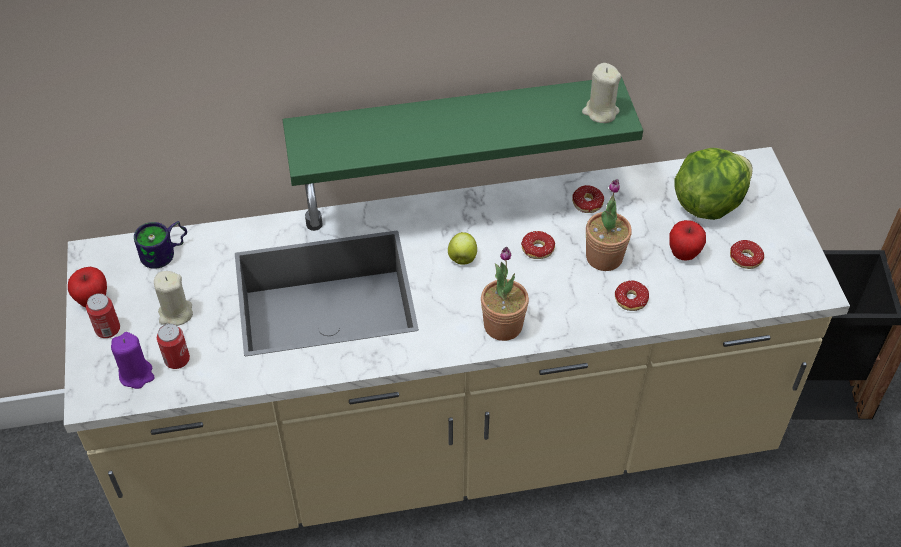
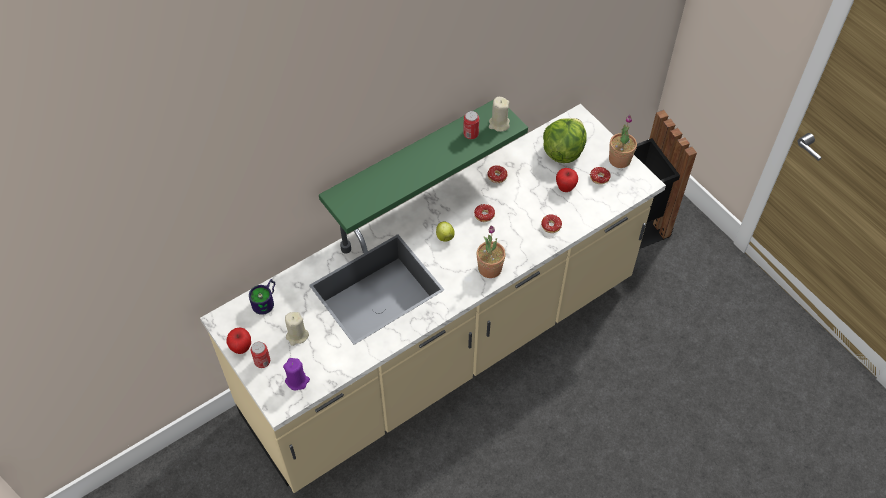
camera: 25 degrees left, 5 degrees up
(177, 360) = (316, 362): can -> can (470, 134)
(604, 257) = (523, 206): potted plant -> potted plant (619, 160)

